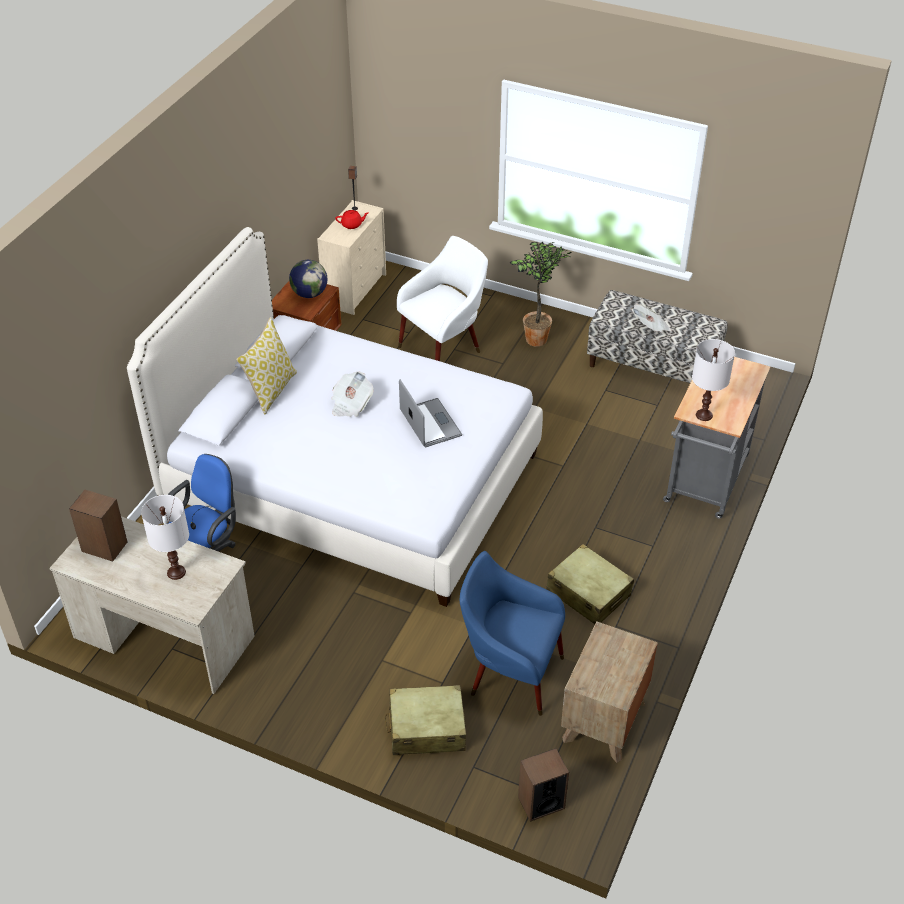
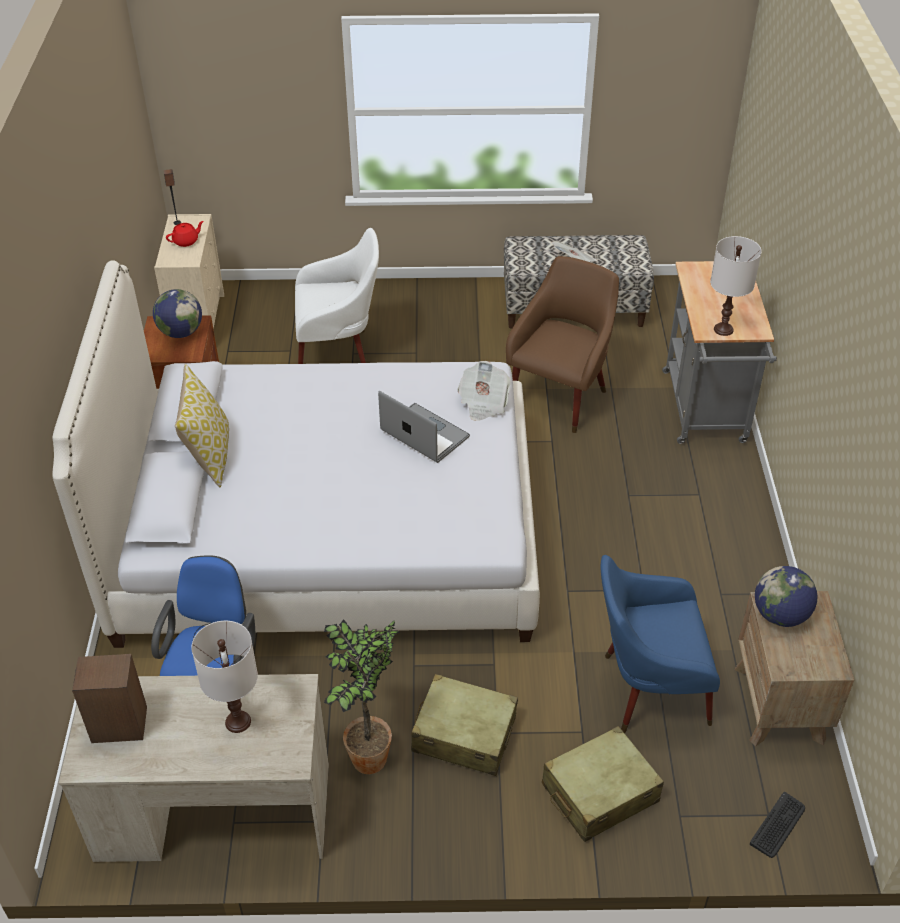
camera: 25 degrees left, 0 degrees up
(350, 404) = (318, 442): newspaper -> newspaper (483, 403)
(443, 346) = (339, 354): white armchair -> white armchair turned 60 degrees clockwise
(537, 337) = (435, 314): potted plant -> potted plant (368, 754)
(541, 802) = (778, 825): speaker -> keyboard
(588, 593) = (669, 569): beige suitcase -> beige suitcase (464, 734)
(594, 432) = (560, 395): none -> brown armchair
(606, 646) = (780, 615): none -> globe

